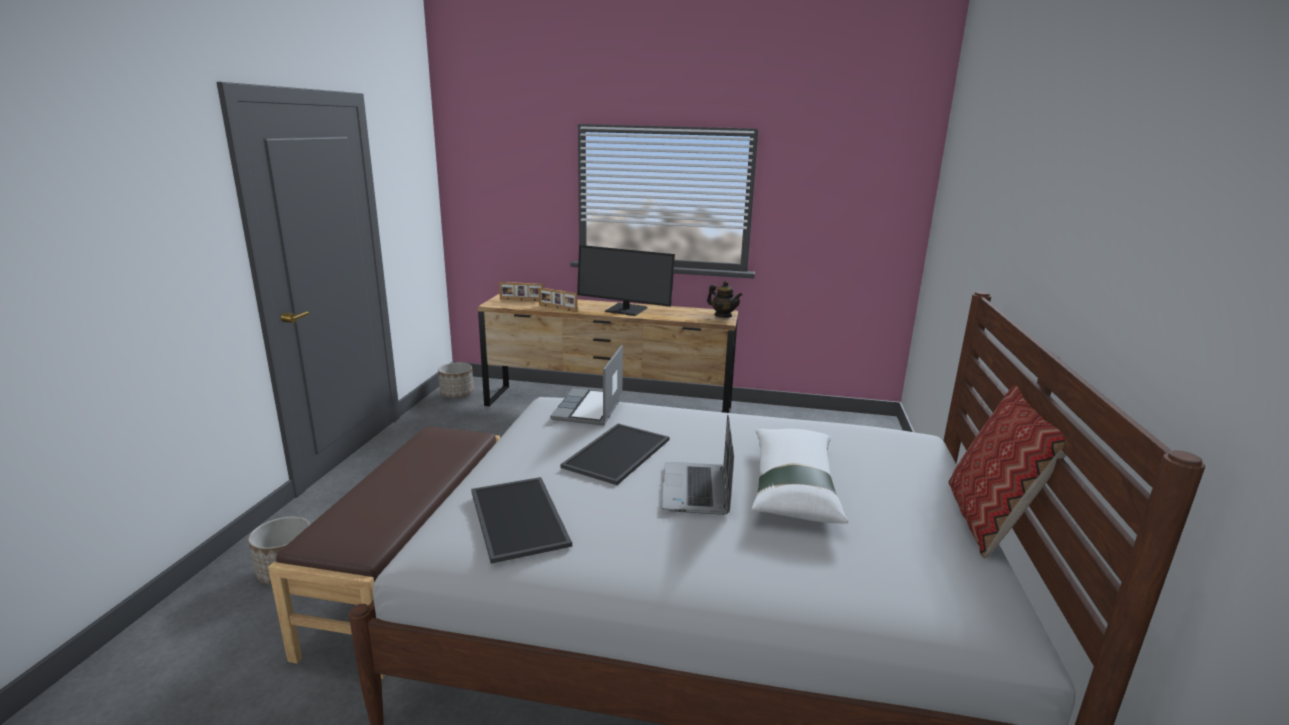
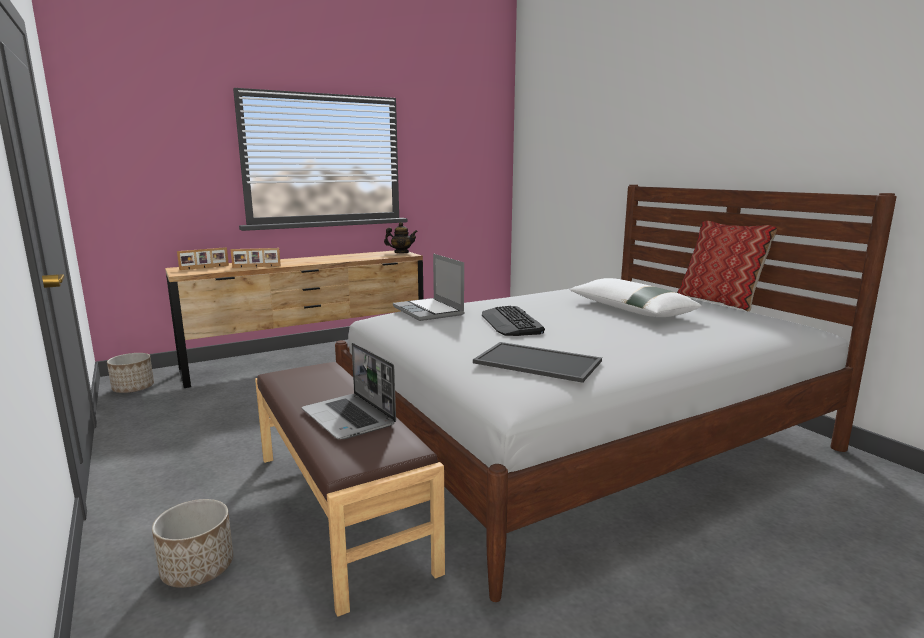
camera: 40 degrees left, 5 degrees down
(618, 454) = (511, 322): tray -> keyboard
(625, 310) = (320, 260): monitor -> none
(697, 490) = (594, 323): laptop -> laptop (350, 418)

